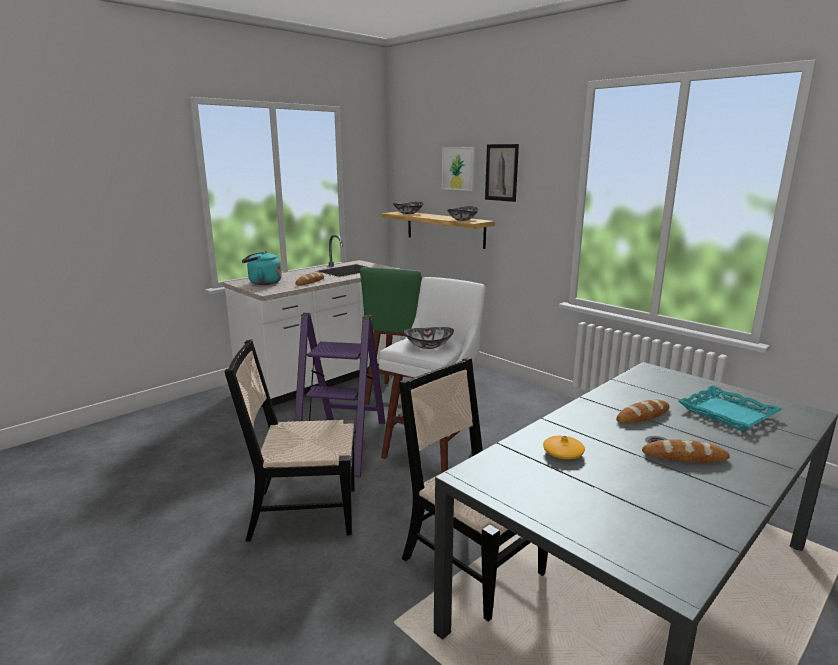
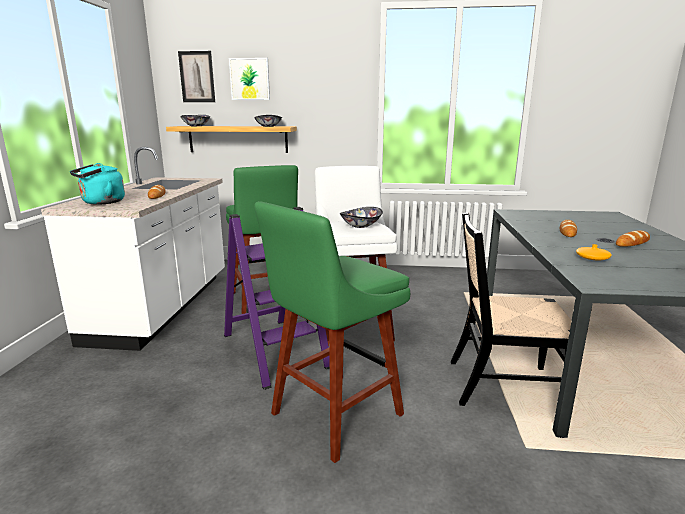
camera: 40 degrees left, 0 degrees up
(303, 513) = (334, 415): chair -> green stool
(501, 172) = (300, 81): picture -> picture (197, 77)
(727, 413) = (590, 221): turquoise tray -> none

